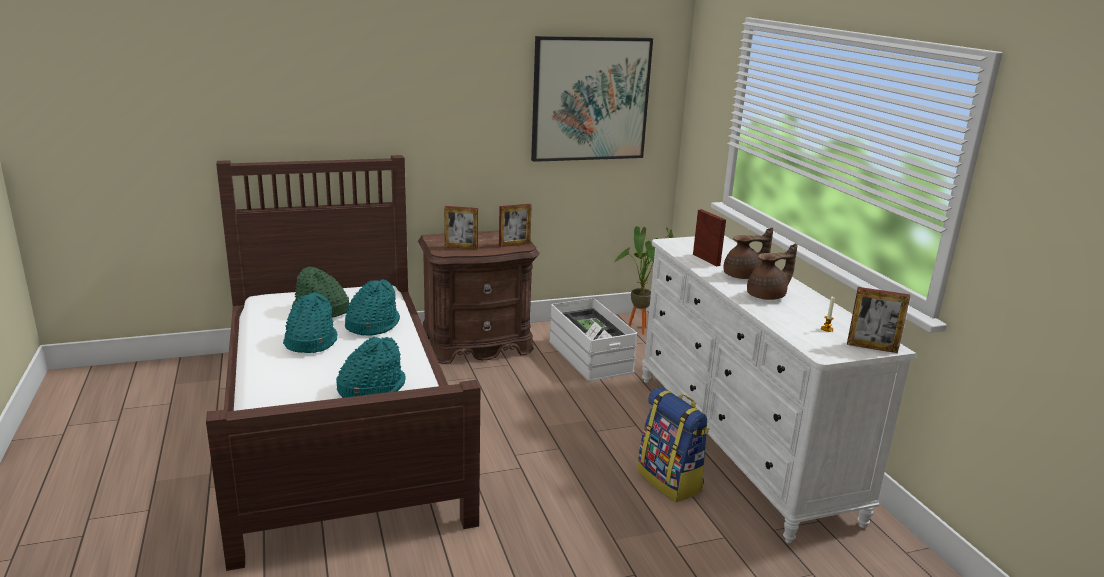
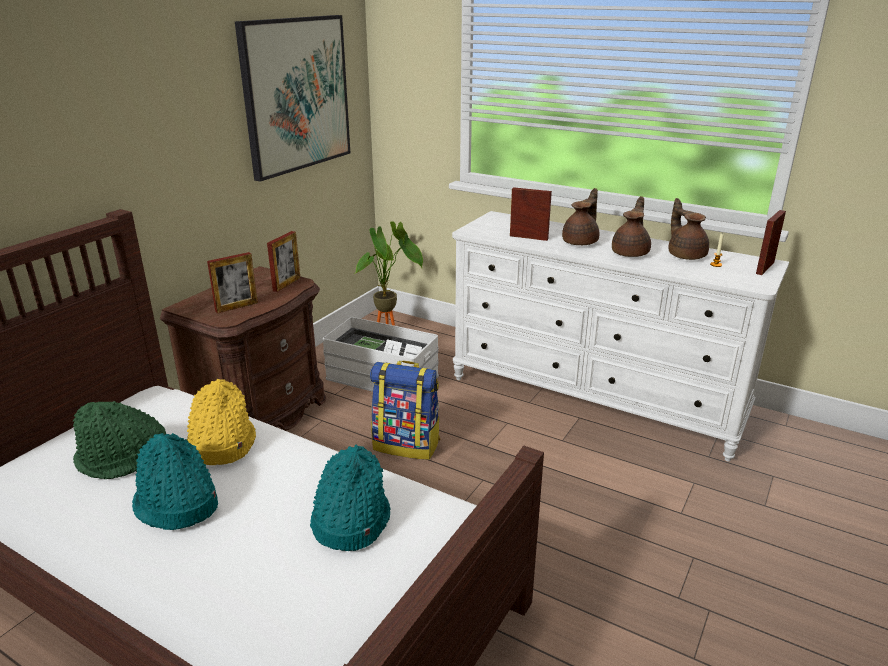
camera: 40 degrees left, 5 degrees up
(372, 325) = (220, 444): turquoise hat -> yellow hat
(670, 481) = (599, 458): backpack -> backpack (407, 445)
(817, 314) = (685, 255): none -> brown teapot
(872, 347) = (765, 268): picture frame -> picture frame turned 150 degrees clockwise

